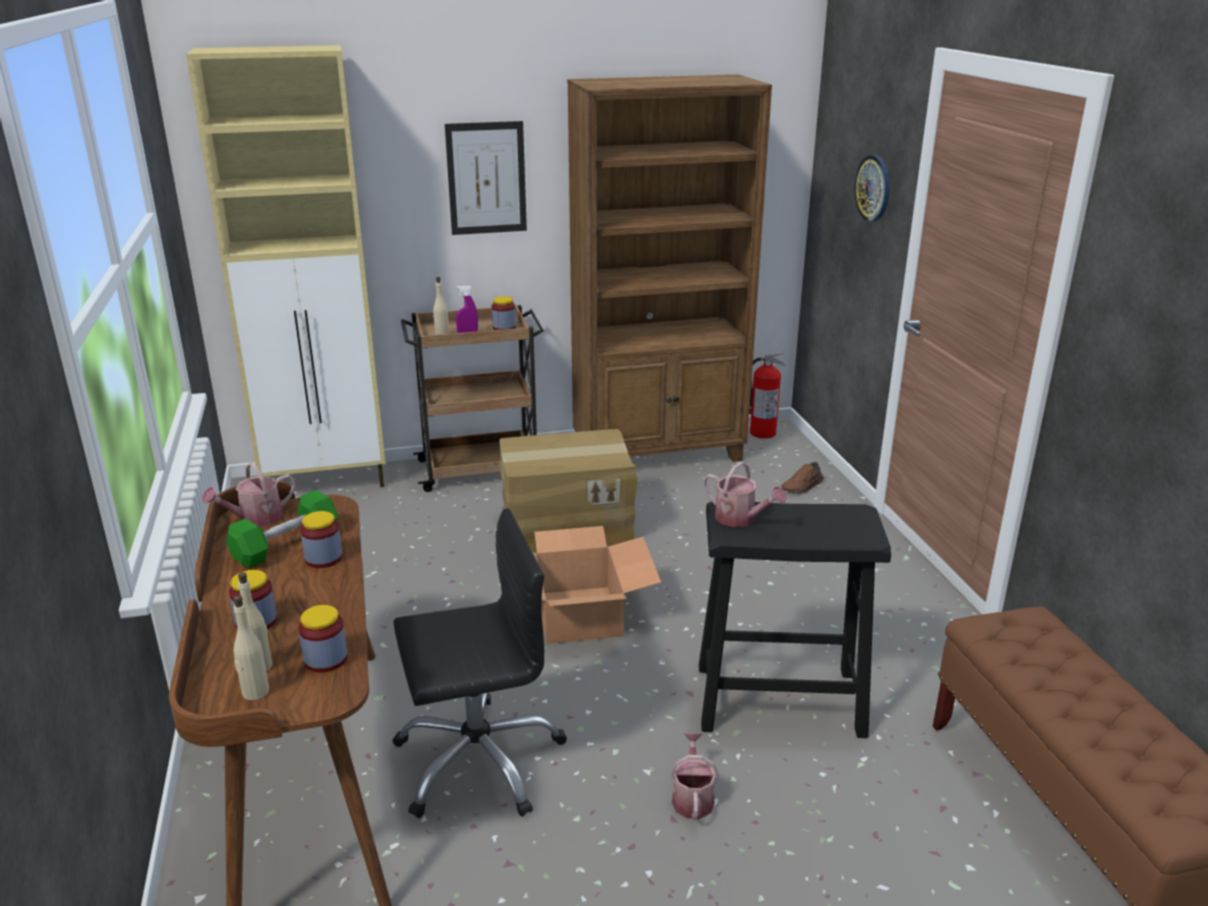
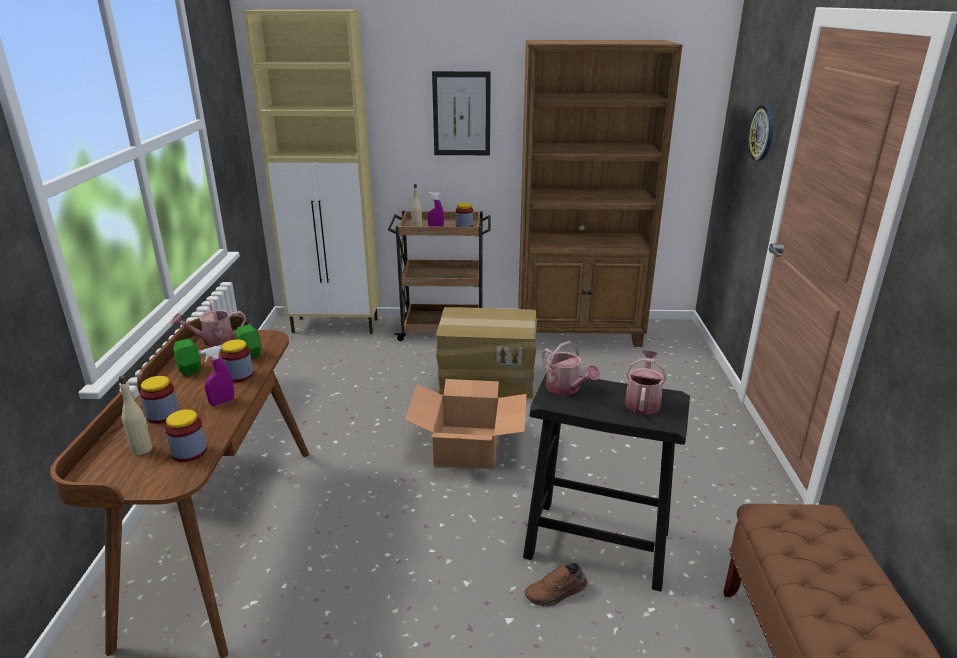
camera: 15 degrees right, 0 degrees up
(255, 692) = (125, 469): beige bottle -> none
(325, 594) = (222, 402): none -> purple spray bottle
(478, 760) = (343, 547): black office chair -> none
(692, 797) = (493, 612): watering can -> watering can (642, 401)
(762, 433) = (666, 327): fire extinguisher -> none
(803, 487) = (684, 373): brown shoe -> brown shoe (556, 593)

